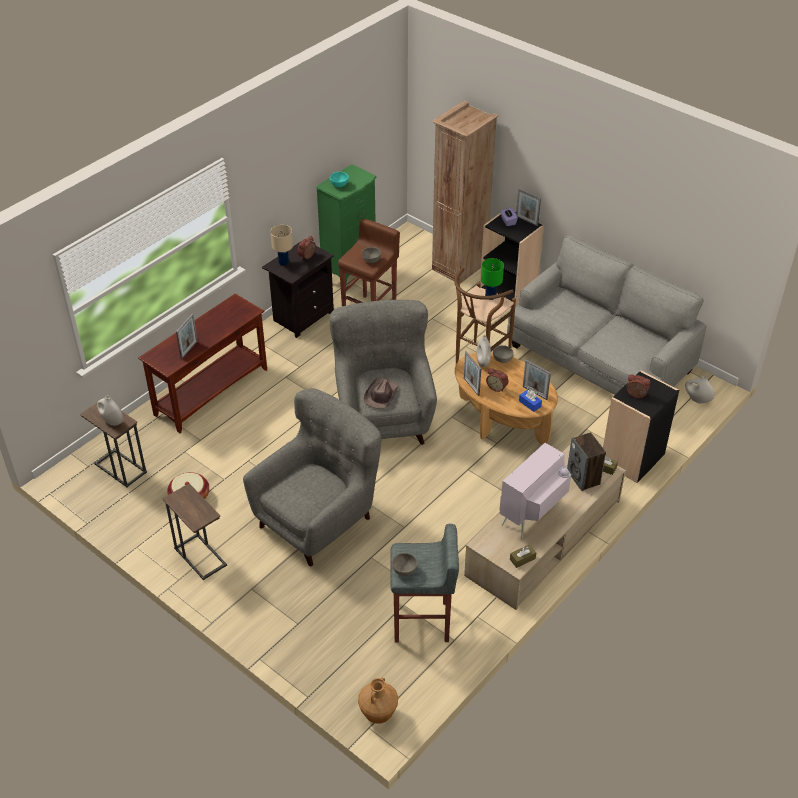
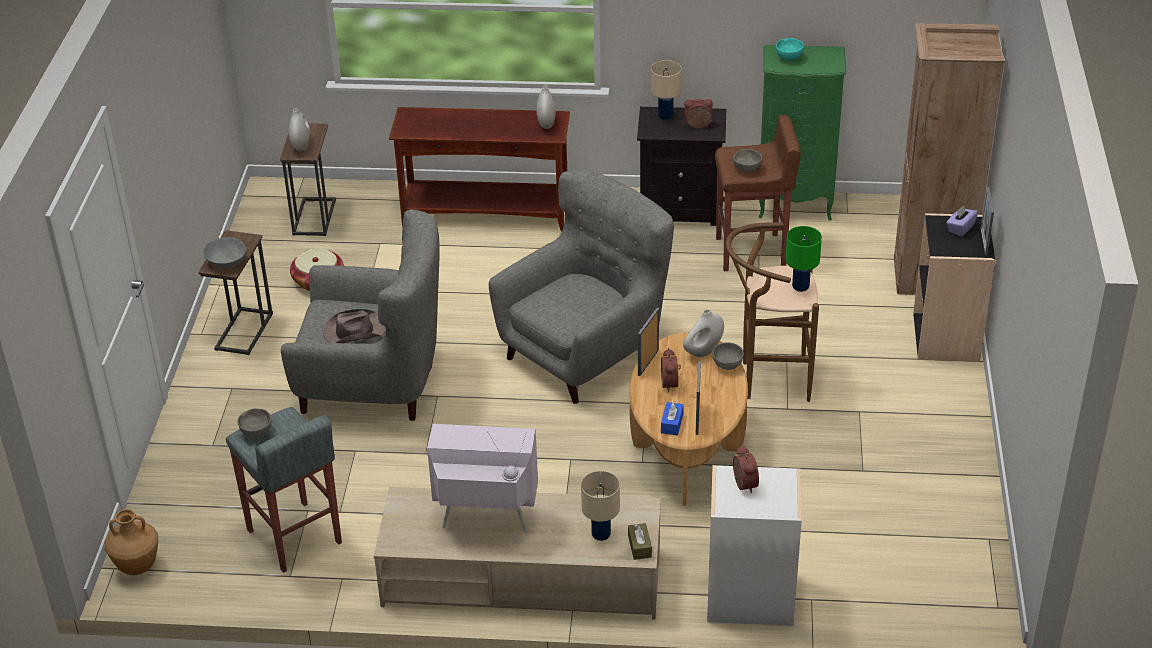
camera: 55 degrees right, 5 degrees down
(189, 350) = (444, 129): picture frame -> none
(198, 513) = (226, 262): none -> grey bowl
(381, 395) = (556, 303): brown hat -> brown hat (353, 331)
(522, 559) = (408, 543): brown tissue box -> none
(583, 478) = (601, 536): speaker -> beige table lamp
(600, 359) = (909, 482): grey sofa -> none
(632, 459) = (749, 598): black bookcase -> white bookcase
(697, 399) = (943, 613): white vase -> white vase (546, 123)

